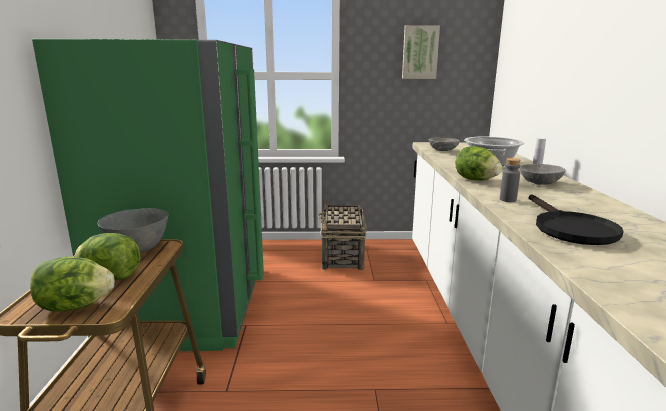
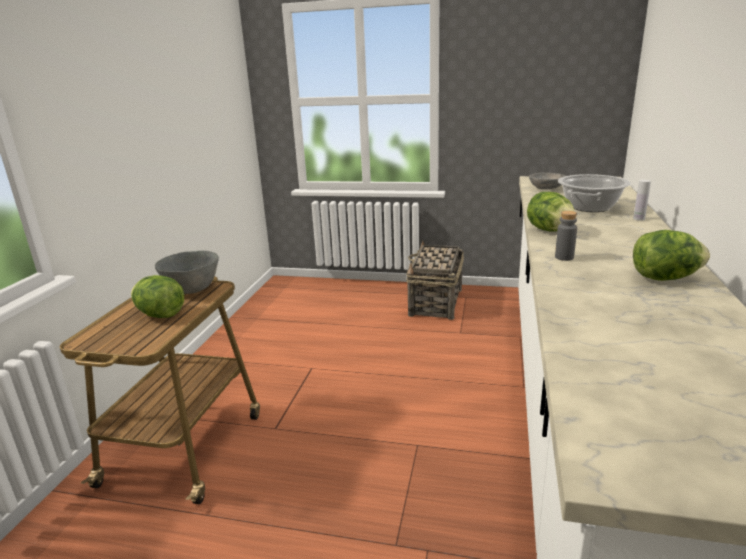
camera: 15 degrees right, 5 degrees up
(75, 306) = (123, 339): lettuce -> lettuce (664, 278)
(193, 302) = (268, 341): green fridge -> none
(420, 52) = (535, 67): picture -> none
(540, 183) = (626, 236): grey bowl -> none
(569, 228) = (601, 296): black frying pan -> none

